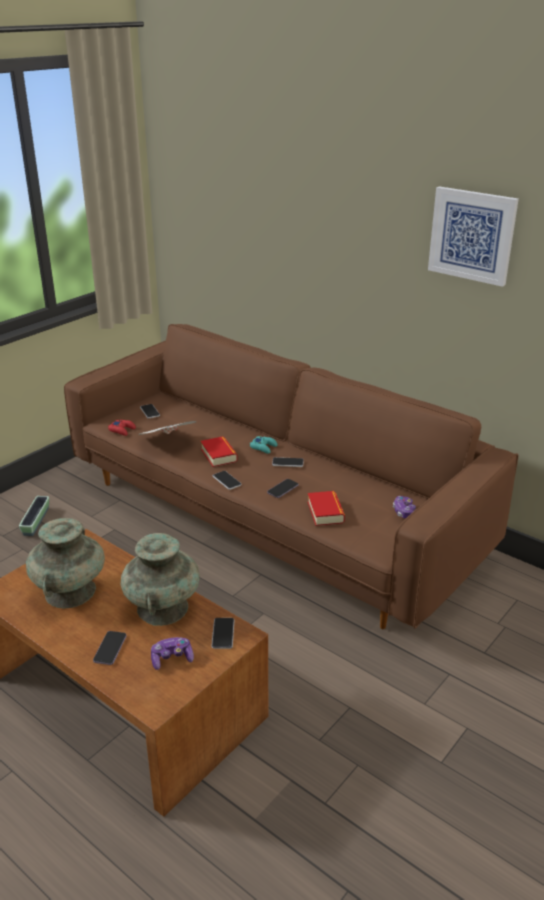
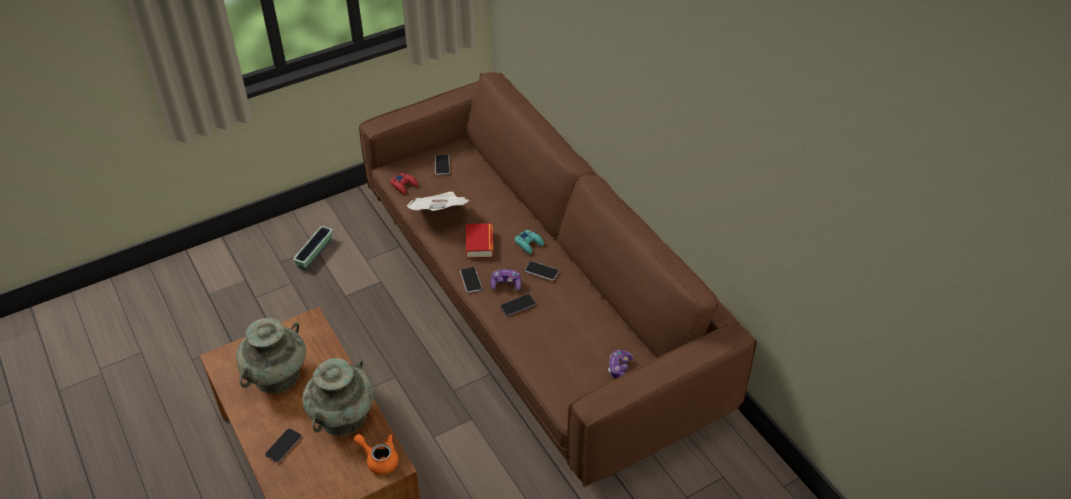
camera: 20 degrees right, 15 degrees up
(172, 659) = (327, 471): game controller -> game controller (506, 284)
(223, 634) = (379, 459): phone -> orange teapot
(325, 512) = (542, 346): book -> none
(472, 235) = (738, 113): picture -> none

